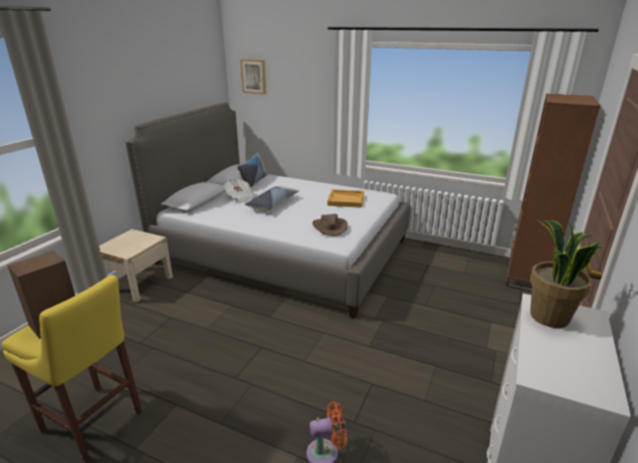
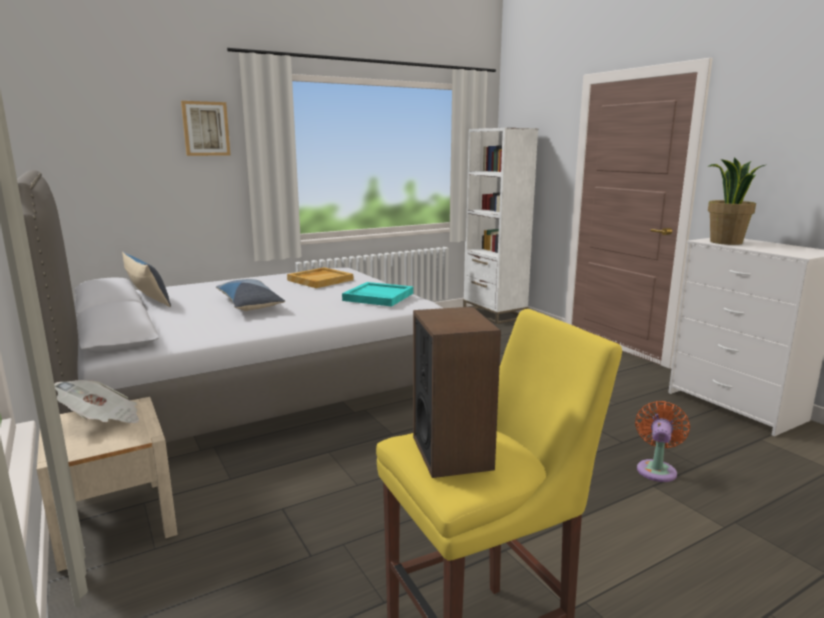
camera: 55 degrees left, 10 degrees down
(240, 198) = (182, 313): newspaper -> newspaper (103, 420)
(253, 76) = (77, 124): picture -> picture (206, 128)
(329, 227) = (377, 297): brown hat -> turquoise tray
(527, 277) = (494, 314): brown bookcase -> white bookcase

